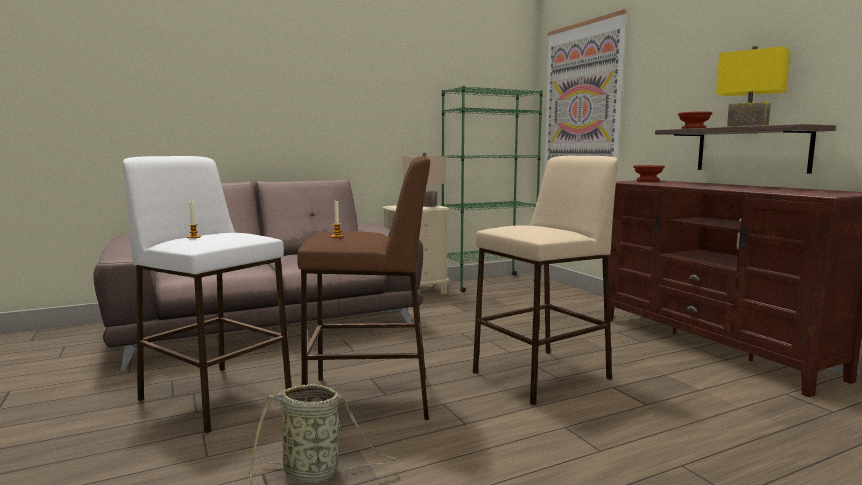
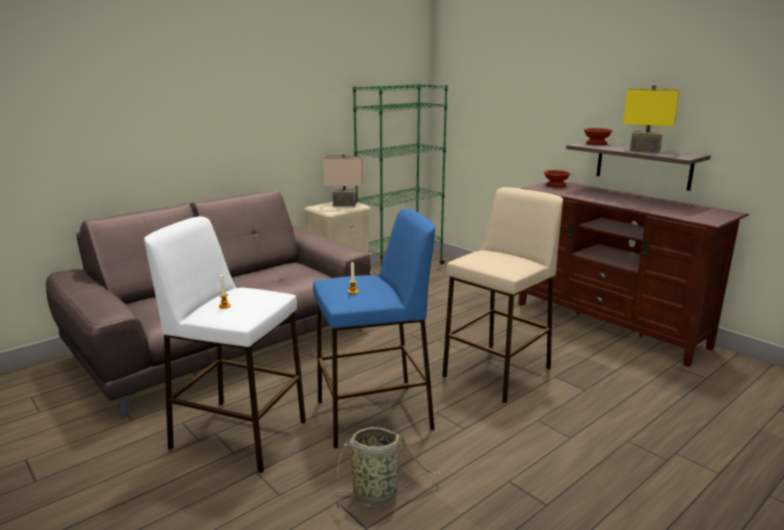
camera: 15 degrees left, 10 degrees up
(370, 397) = (375, 415): brown stool -> blue stool
(581, 109) = (484, 105): picture -> none

